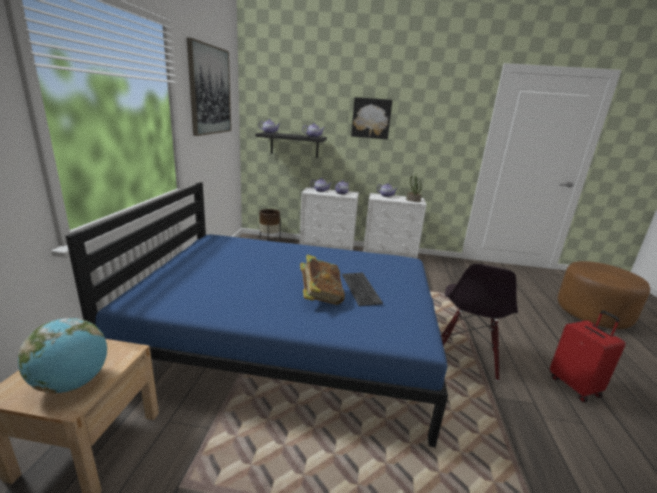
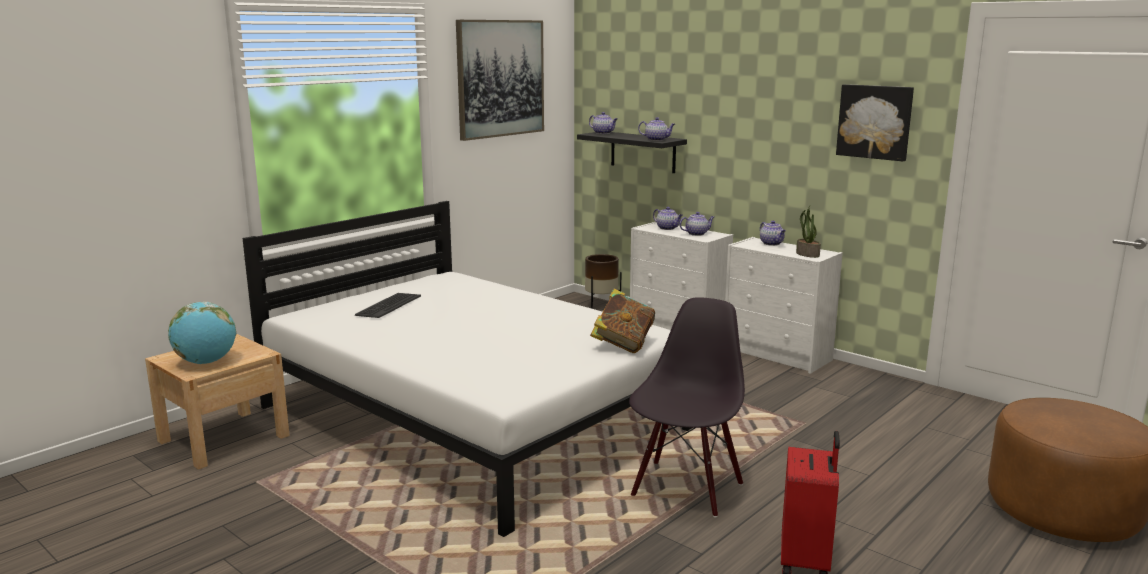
camera: 35 degrees right, 5 degrees down
(288, 342) = (472, 417): blue bed -> white bed
(320, 297) = (469, 345): book -> book (623, 344)
(360, 289) = (529, 347): keyboard -> keyboard (388, 306)
(371, 118) = (752, 108): picture -> picture (875, 121)
(466, 356) = (686, 488): black chair -> black chair turned 150 degrees clockwise

